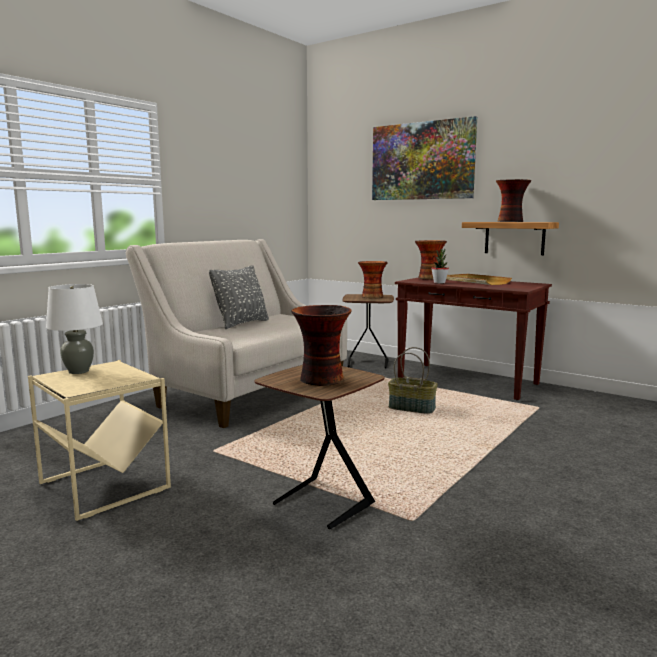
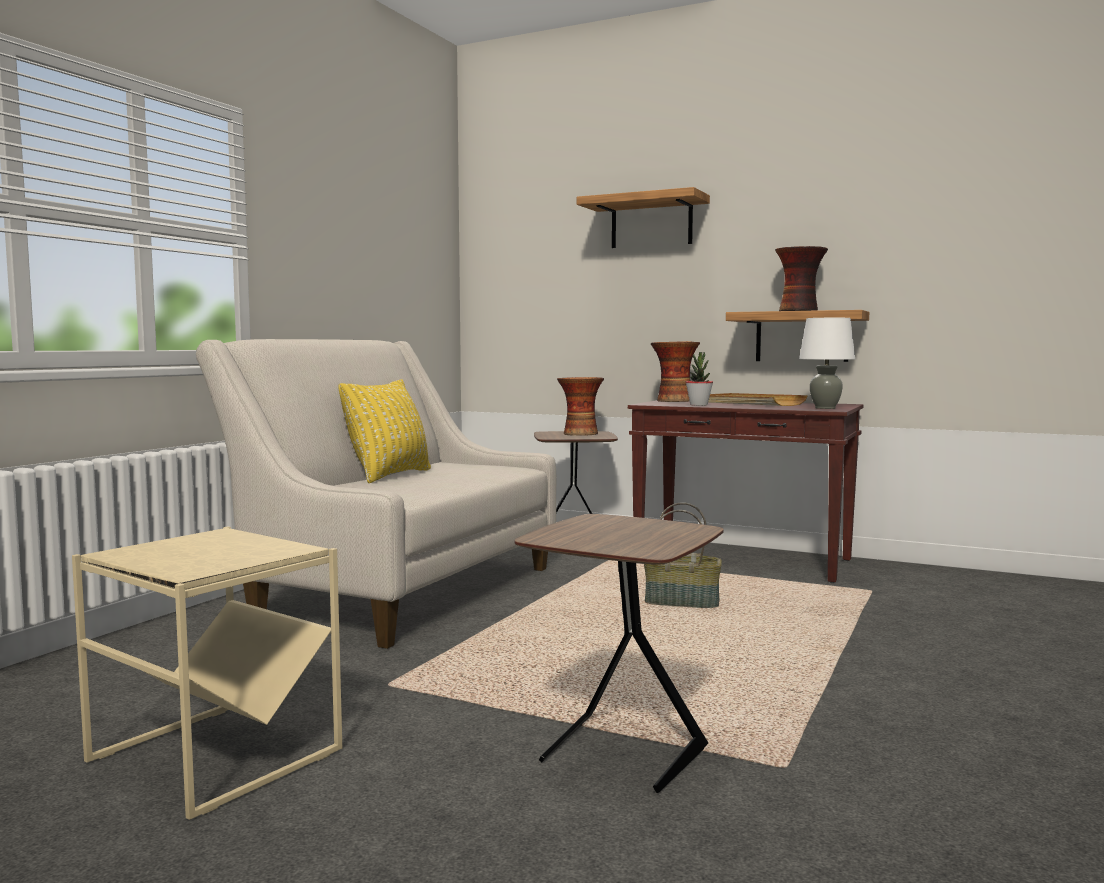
camera: 10 degrees left, 5 degrees down
(79, 371) = (168, 545): white table lamp -> white table lamp (825, 408)
(241, 323) = (389, 475): grey pillow -> yellow pillow
(321, 380) = (628, 535): vase -> none
(422, 161) = (651, 222): picture -> shelf

